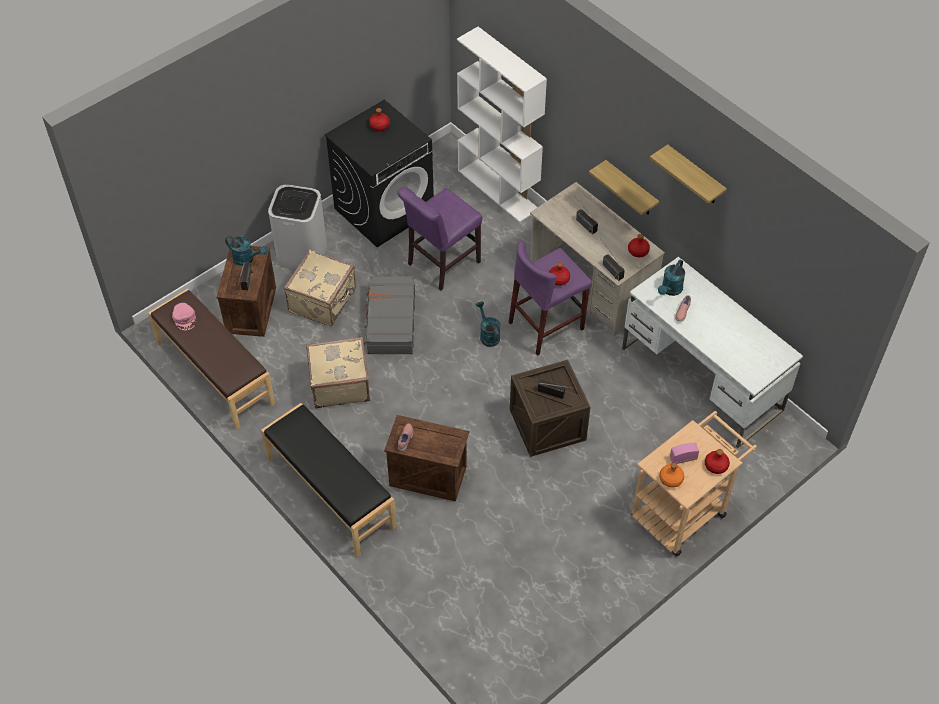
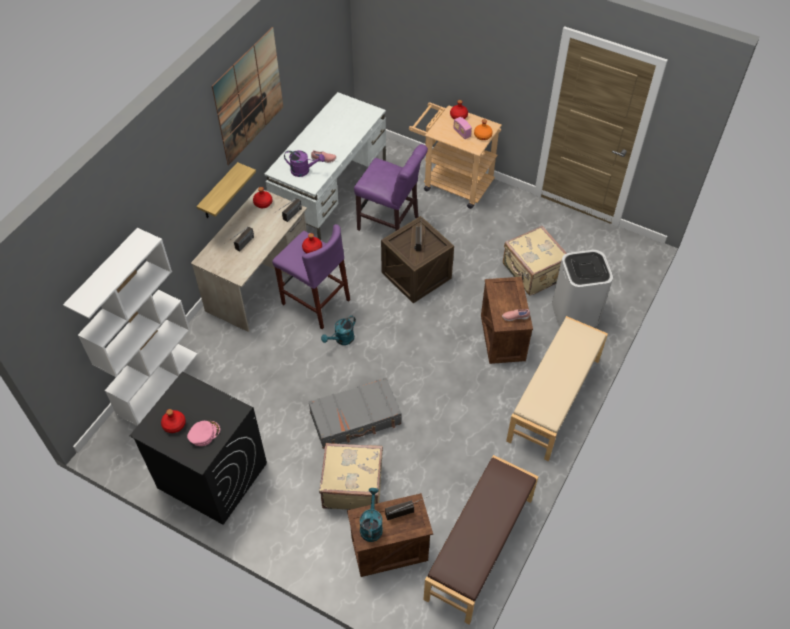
camera: 110 degrees left, 0 degrees up
(185, 318) = (467, 558): pink cap -> pink cap (204, 433)
(301, 253) = (297, 531): white trash can -> white trash can (575, 312)
(330, 493) = (554, 400): black bench -> beige bench
(339, 384) = (443, 434): beige suitcase -> beige suitcase (532, 273)
(441, 265) = (272, 401): purple chair -> purple chair (391, 224)
(670, 290) = (303, 171): turquoise watering can -> purple watering can
(695, 176) = (248, 96): shelf -> picture

